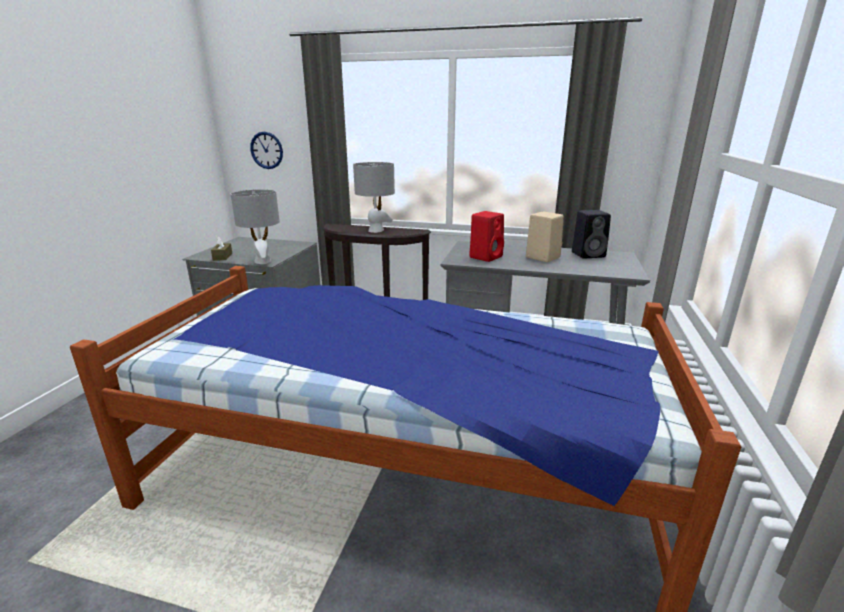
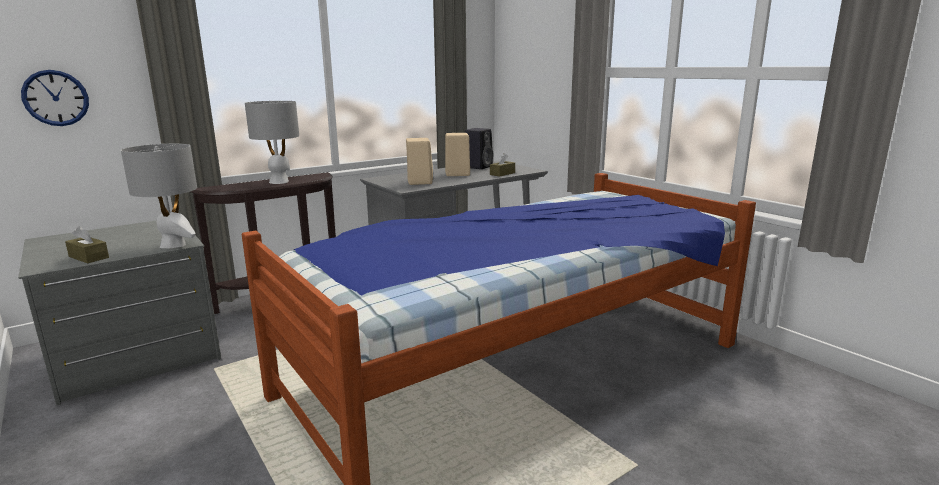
camera: 50 degrees left, 5 degrees down
(486, 257) = (419, 182): red speaker -> beige speaker
(586, 269) = (502, 174): none -> brown tissue box

